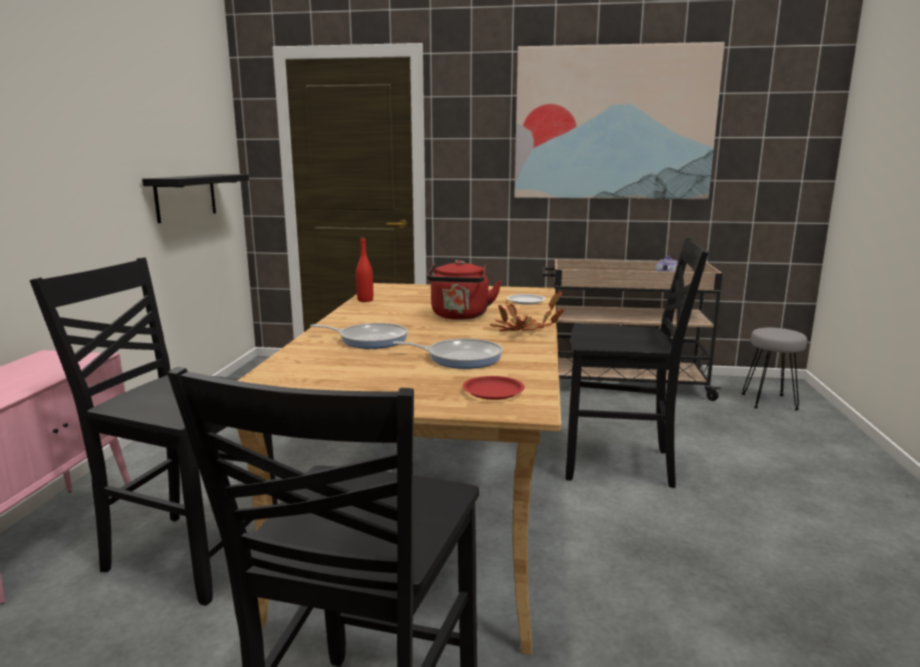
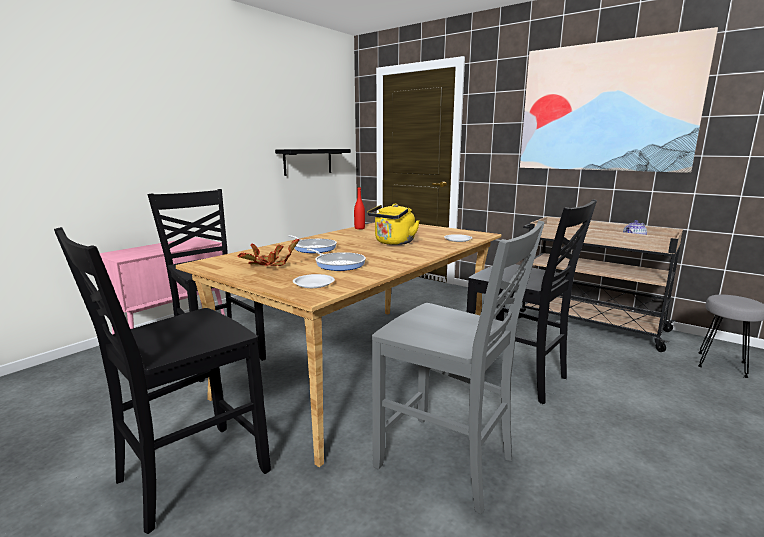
camera: 30 degrees right, 0 degrees up
(460, 316) = (393, 243): red kettle -> yellow kettle
(493, 392) = (314, 284): red plate -> white plate
(522, 330) = (412, 255): potted plant -> potted plant (268, 266)
(659, 588) = (447, 463): none -> grey chair

